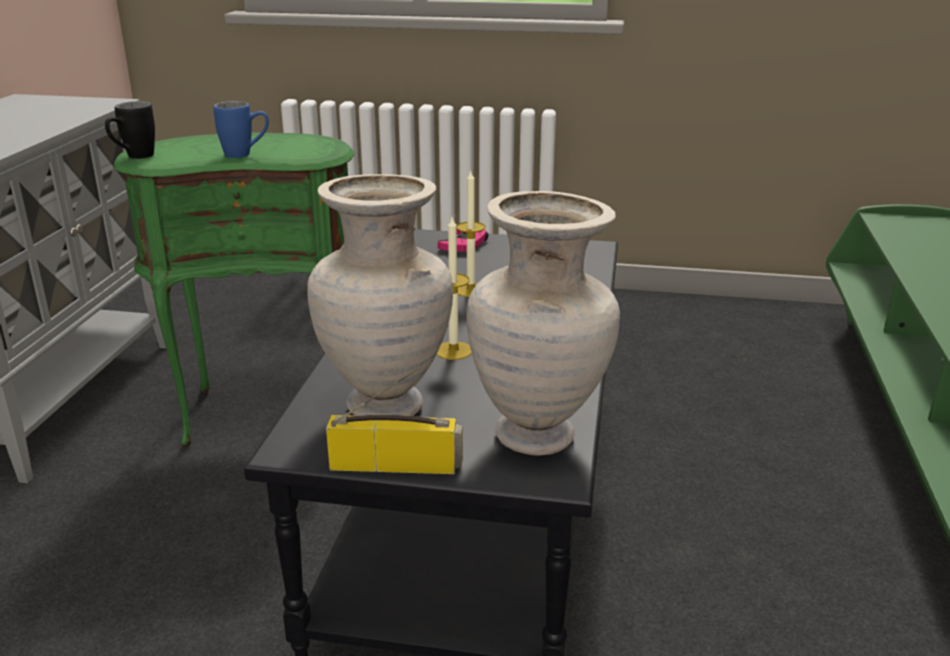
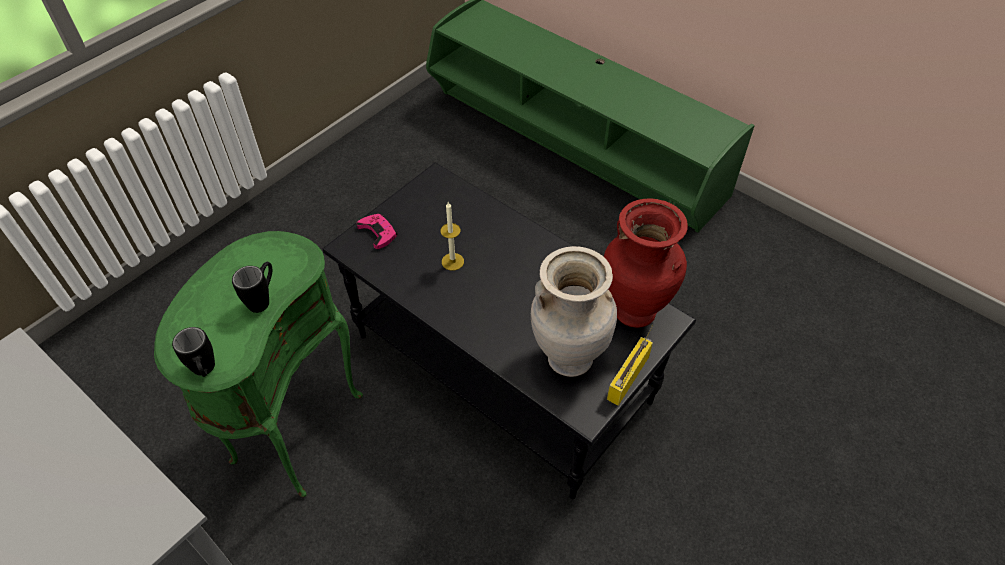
camera: 60 degrees left, 25 degrees up
(245, 154) = (263, 299): blue mug -> black mug
(453, 350) = (526, 304): candle -> none
(538, 436) = (634, 310): beige vase -> red vase

